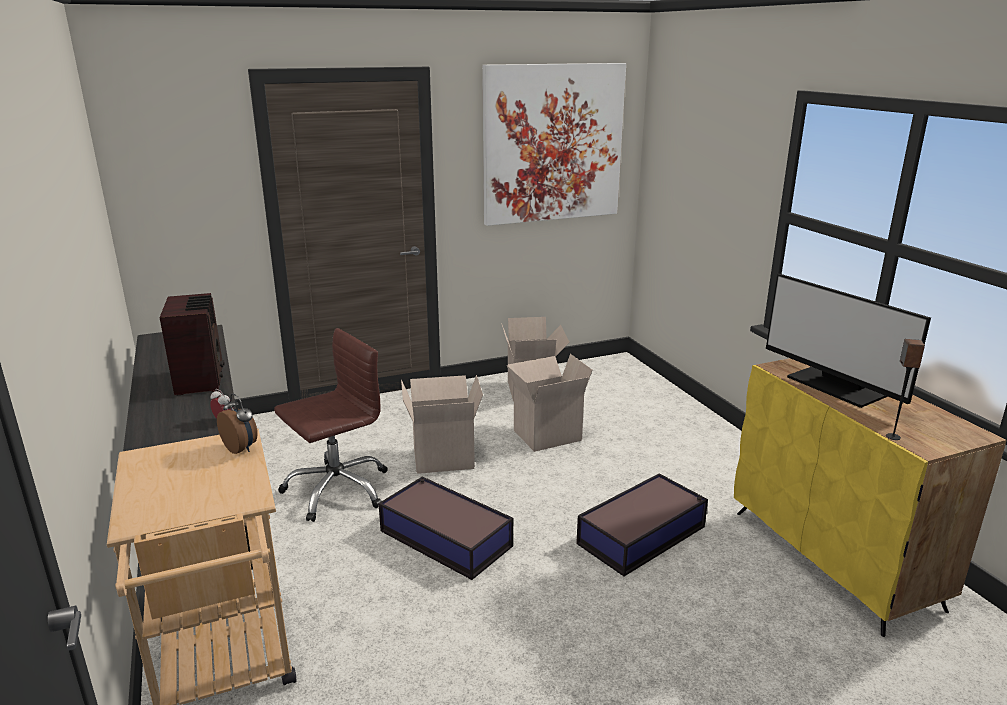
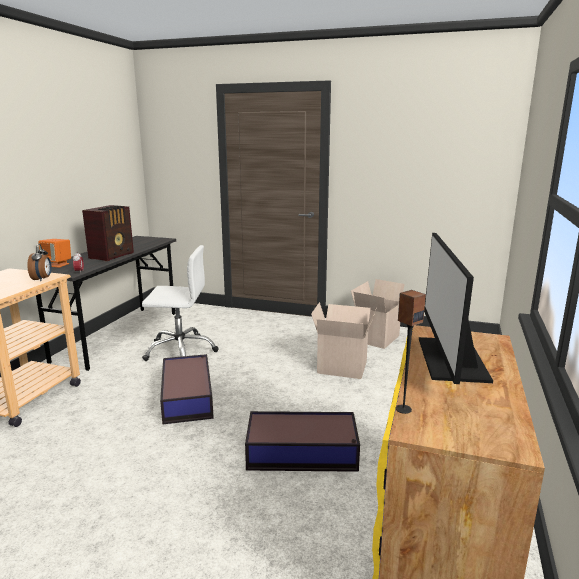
camera: 40 degrees right, 5 degrees down
(149, 421) = (57, 265): none -> orange speaker
(337, 489) = (180, 351): brown office chair -> white office chair
(444, 457) = (259, 356): cardboard box -> none
(553, 143) = (430, 143): picture -> none

